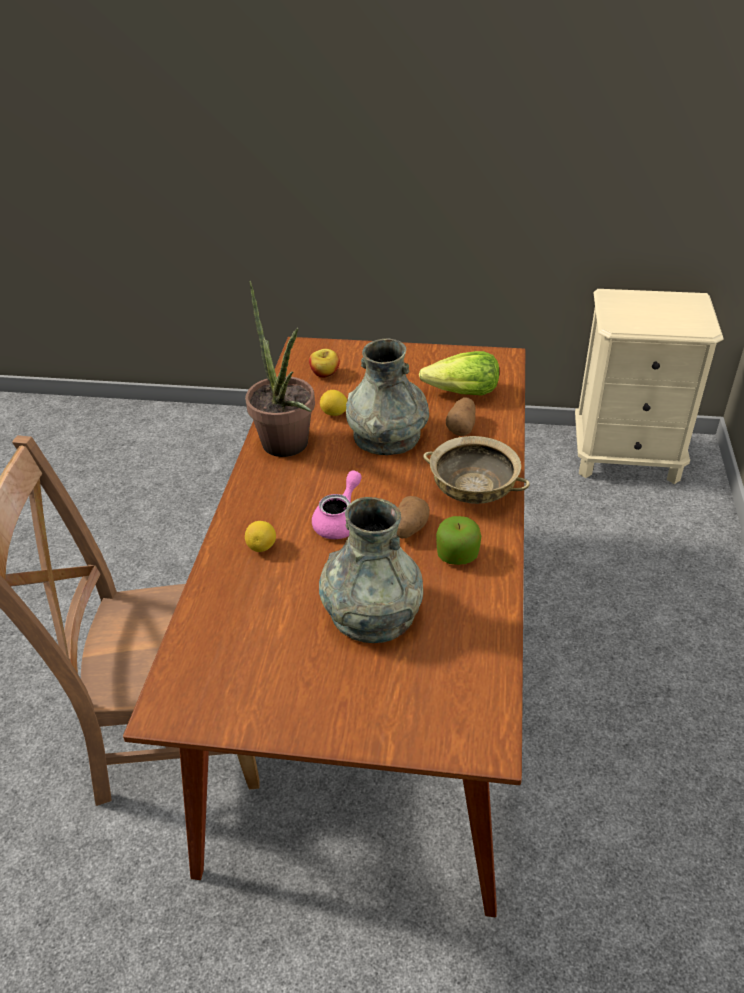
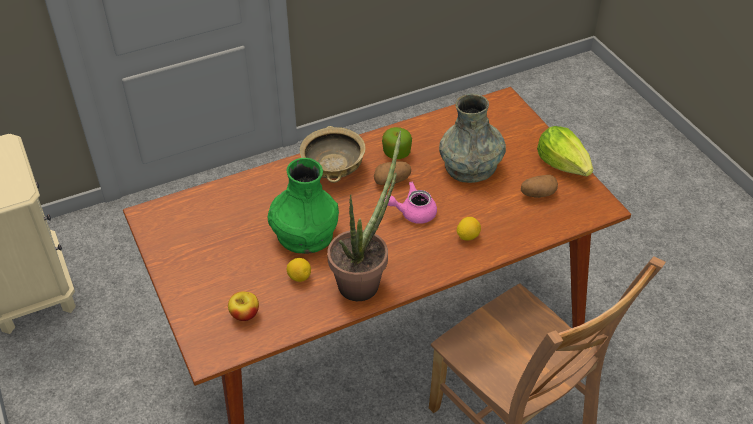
camera: 125 degrees left, 5 degrees up
(387, 435) = (304, 234): grey vase -> green vase
(462, 393) = (218, 217): lettuce -> lettuce (563, 164)
(462, 427) = (265, 200): potato -> potato (538, 194)

